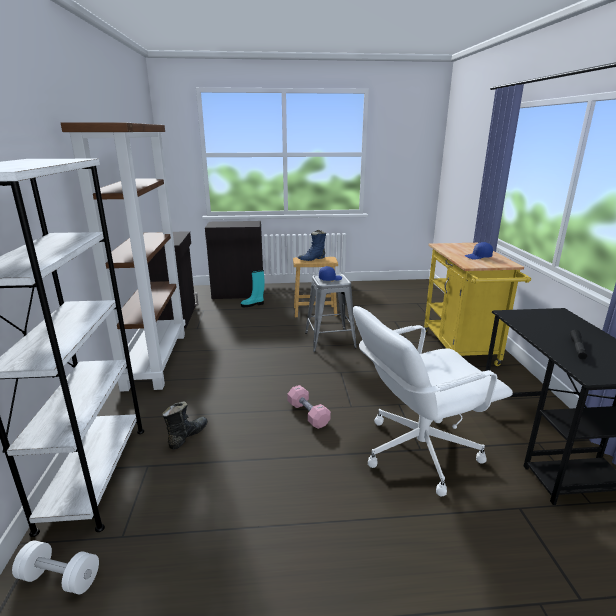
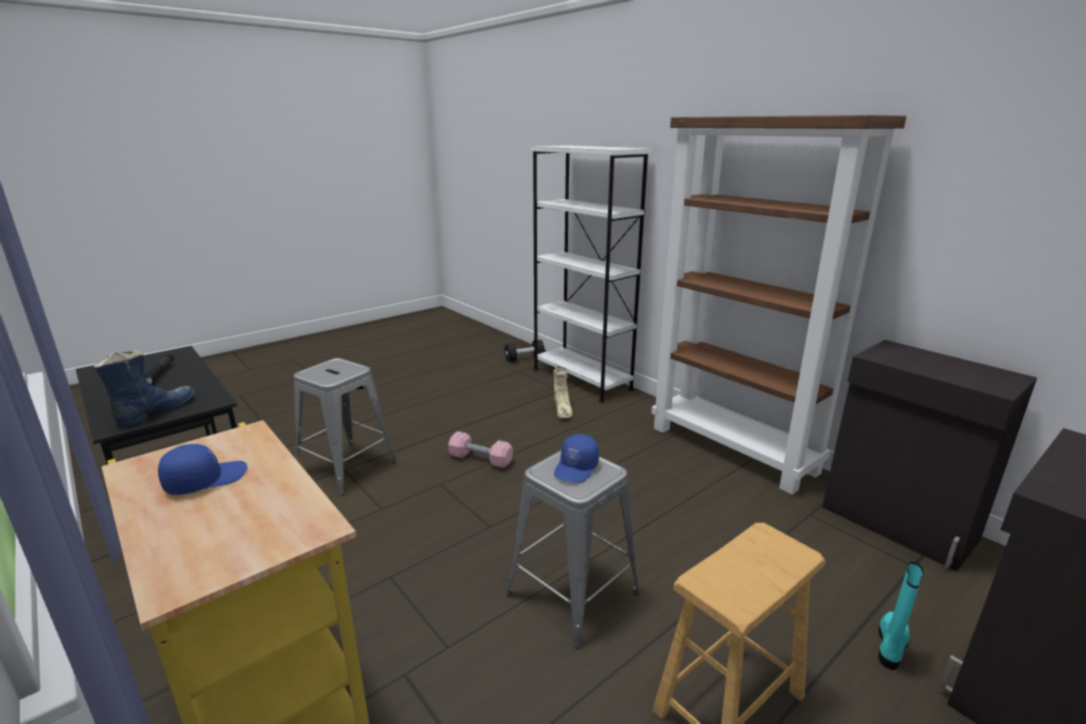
camera: 145 degrees right, 0 degrees up
(60, 578) = (524, 358): white dumbbell -> black dumbbell
(187, 436) = (563, 410): black boot -> beige boot
(312, 259) = (762, 566): blue boot -> blue boot (154, 412)
(418, 450) = (346, 467): white office chair -> grey stool

